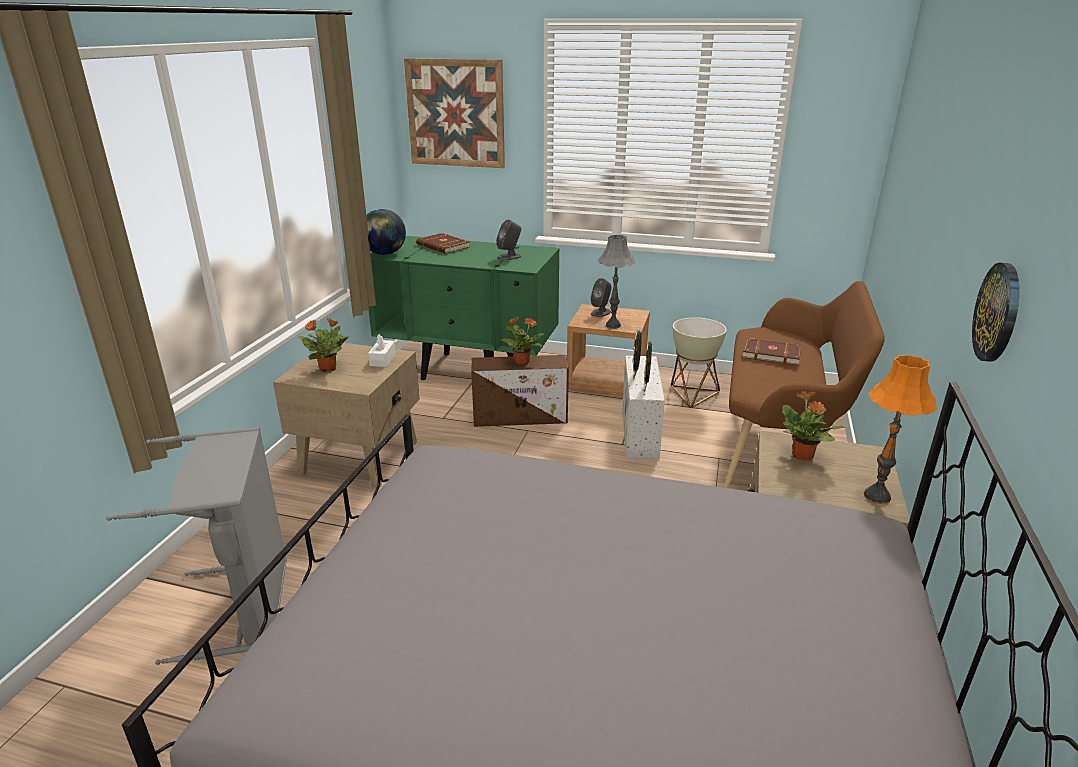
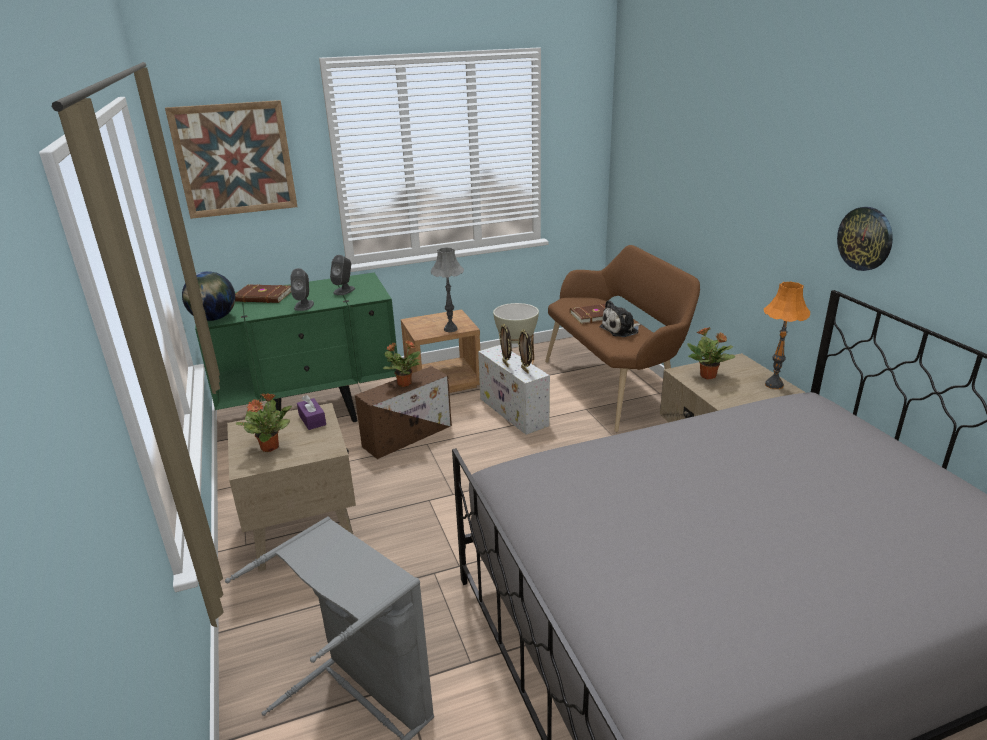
camera: 35 degrees left, 0 degrees up
(383, 359) = (312, 420): white tissue box -> purple tissue box
(601, 312) = (426, 321): grey speaker -> grey speaker (304, 305)
(780, 377) = (621, 330): none -> plush toy

